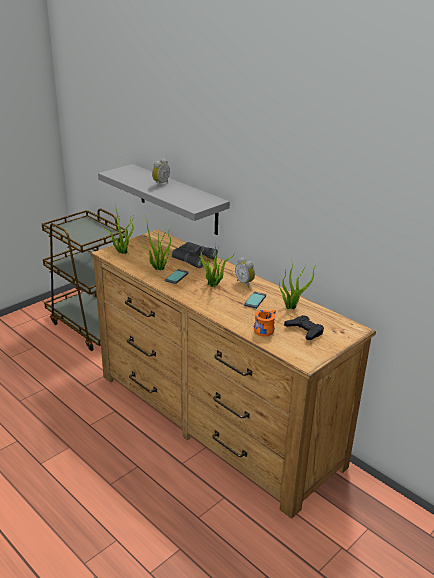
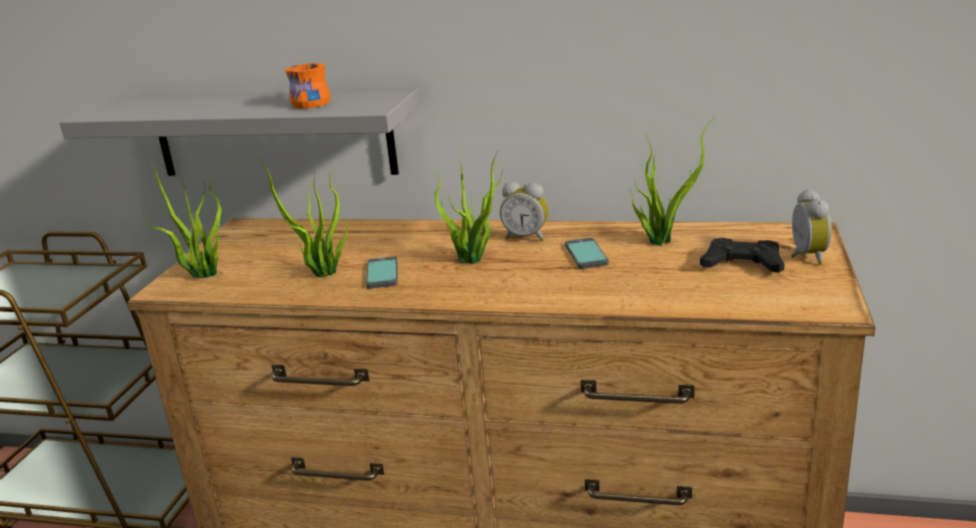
camera: 30 degrees left, 5 degrees down
(160, 183) = (234, 101): alarm clock -> alarm clock (805, 257)
(192, 258) = (368, 236): grey binoculars -> none
(264, 329) = (675, 288): orange mug -> orange mug (309, 102)

